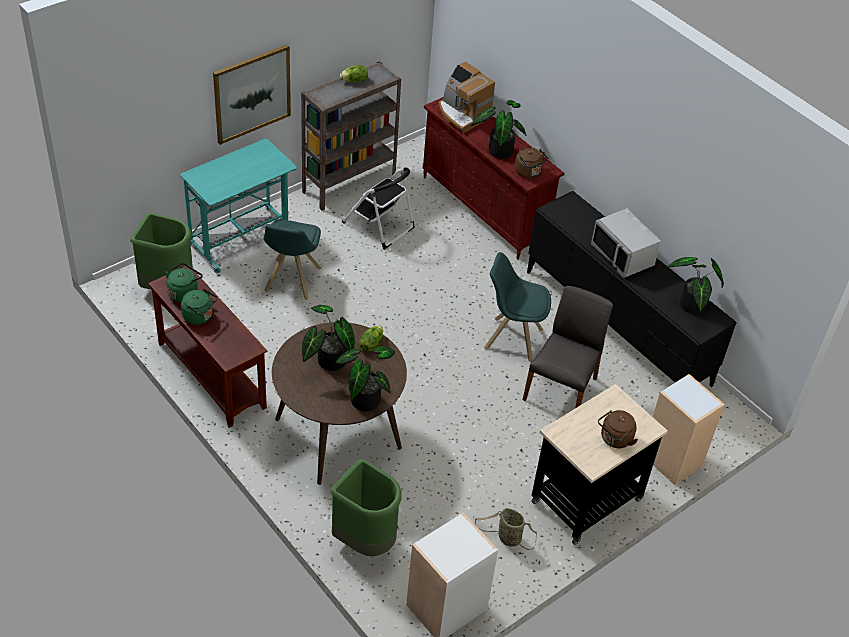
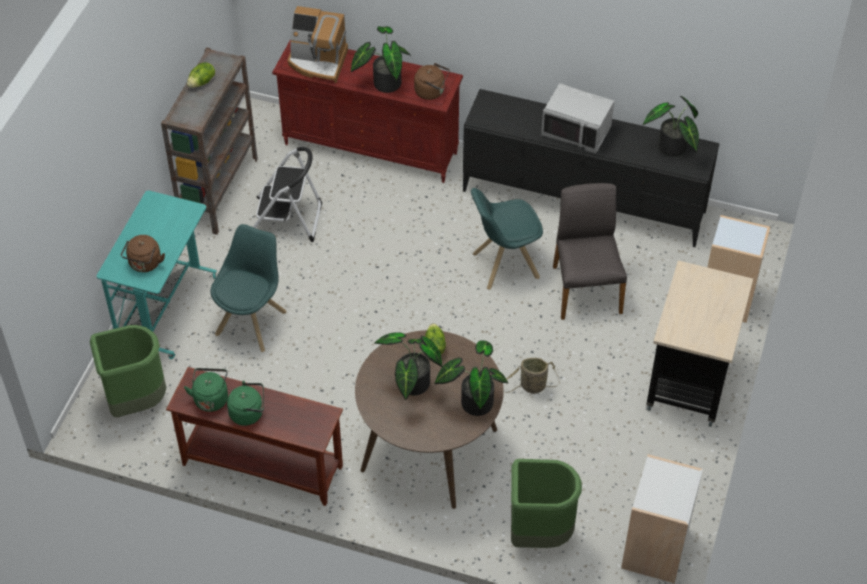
camera: 30 degrees left, 5 degrees up
(252, 93) = (125, 151): picture -> none
(292, 279) = (252, 323): turquoise chair -> turquoise chair turned 135 degrees counterclockwise
(507, 538) = (653, 455): basket -> basket (531, 387)
(615, 439) = (719, 312): brown kettle -> brown kettle (145, 264)

